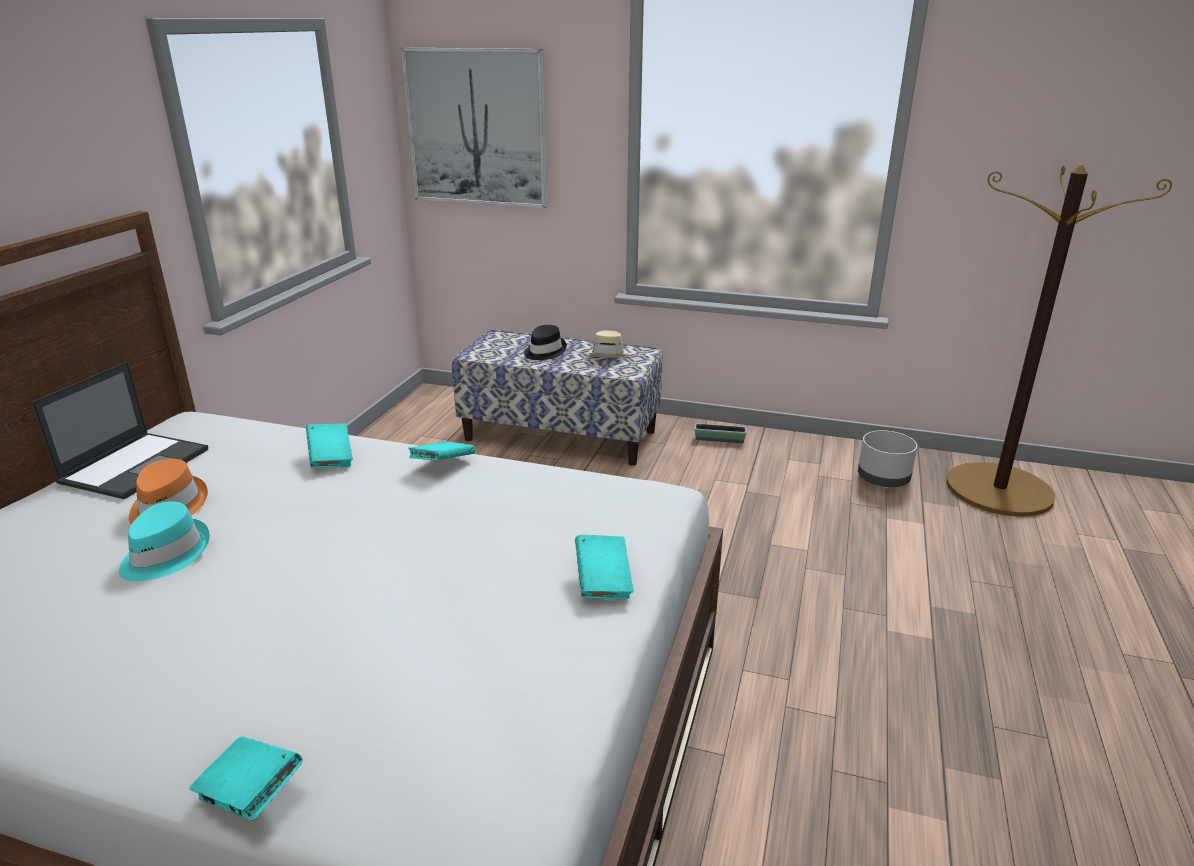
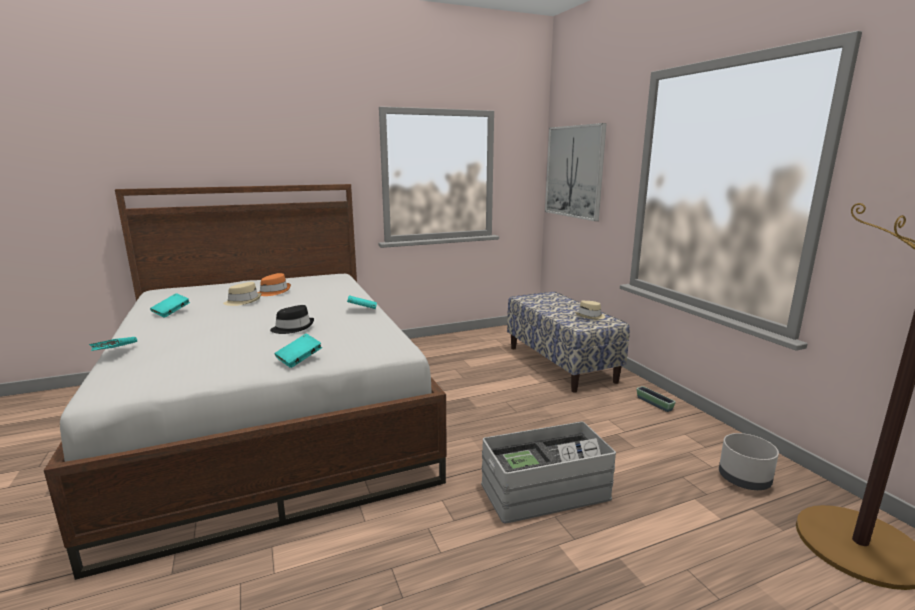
camera: 50 degrees right, 10 degrees down
(136, 465) = (296, 280): laptop -> none
(164, 554) = (243, 301): turquoise hat -> beige hat
(331, 458) = (340, 296): turquoise book -> turquoise book (171, 313)
(544, 351) = (558, 306): black hat -> black hat (293, 328)
(795, 589) = (544, 490): none -> grey storage box

